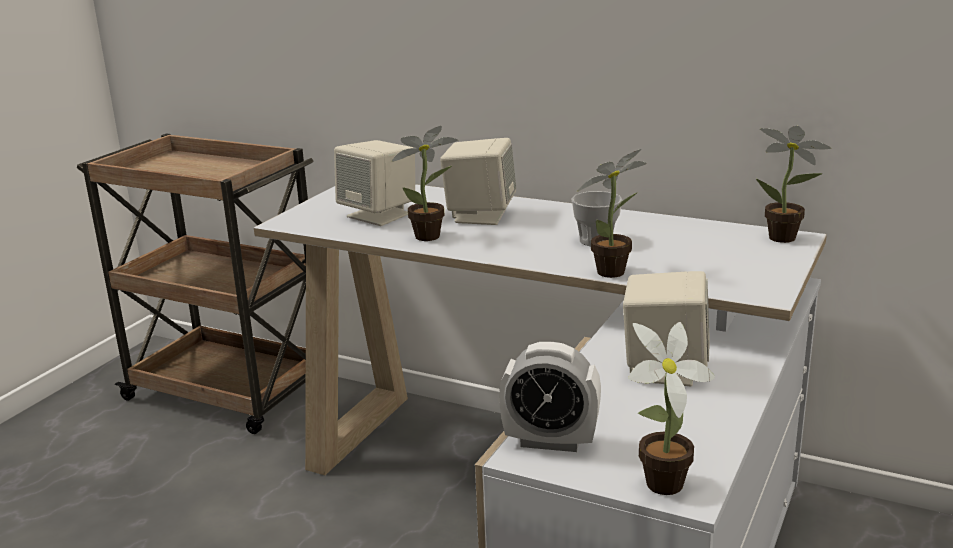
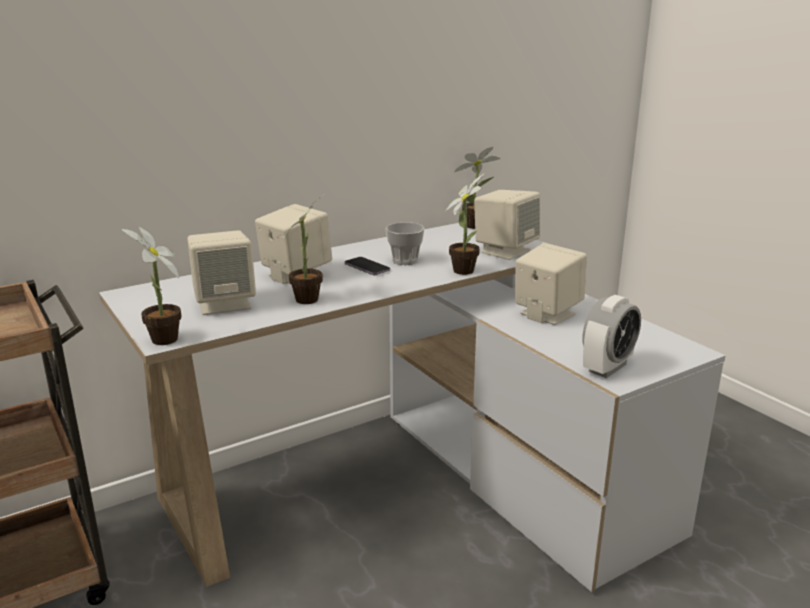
camera: 60 degrees left, 0 degrees up
(547, 232) = (367, 267): none -> phone
(658, 486) = (680, 355): potted plant -> potted plant (162, 342)
(719, 274) = (505, 251): none -> beige speaker

